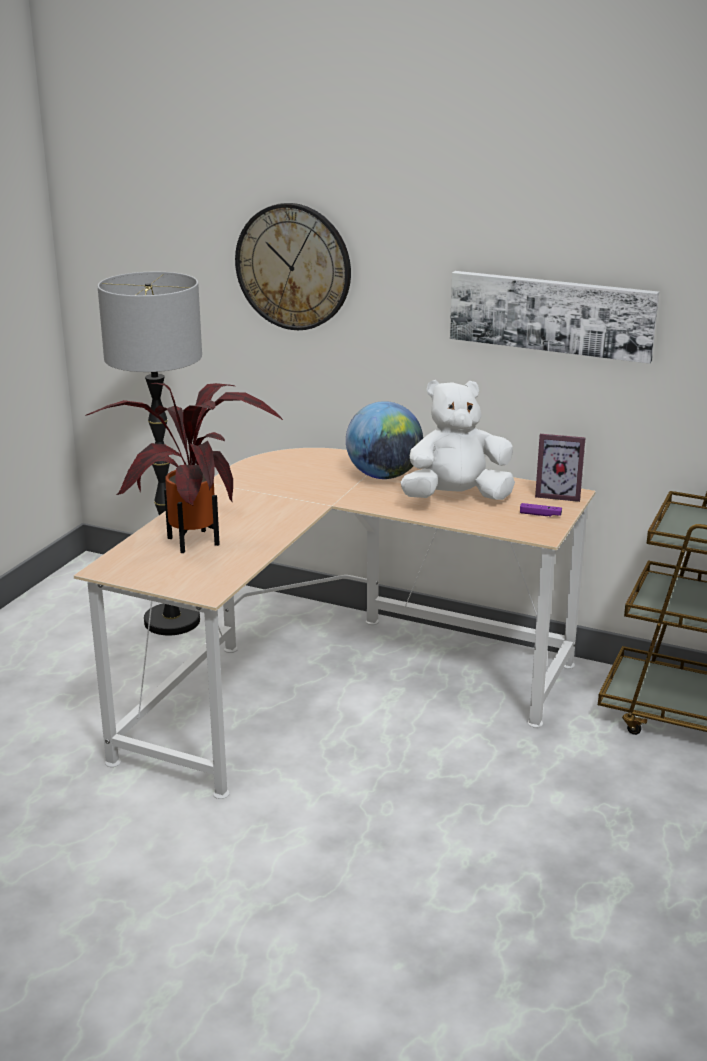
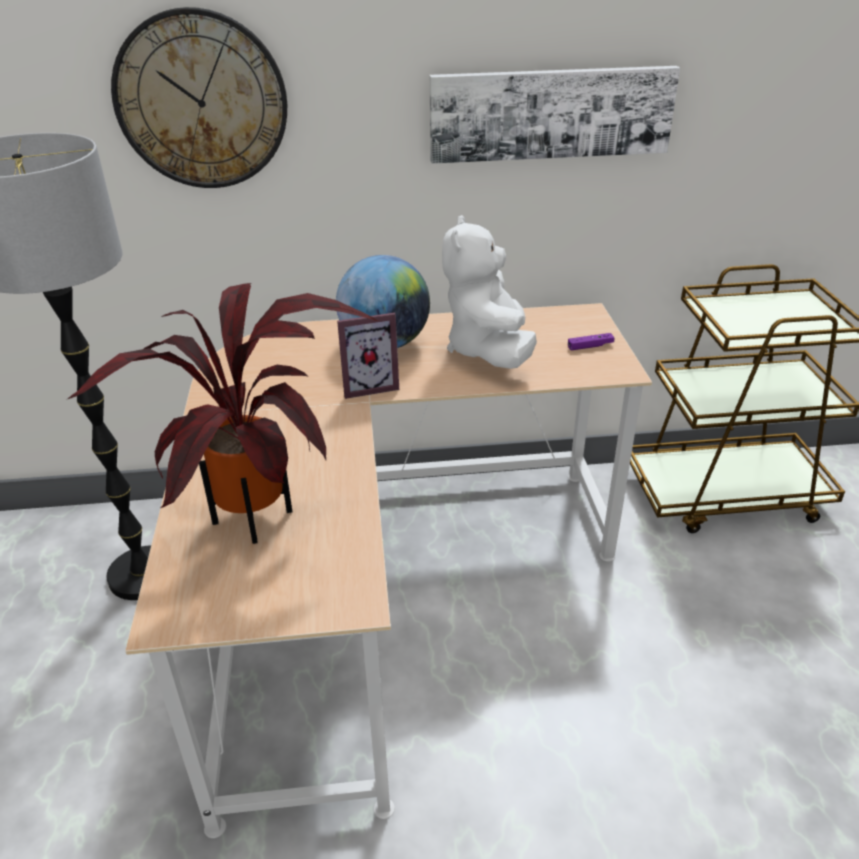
camera: 30 degrees left, 10 degrees up
(456, 498) = (489, 350): white plush toy -> white plush toy turned 45 degrees counterclockwise
(558, 494) = (577, 317): picture frame -> picture frame (368, 386)

